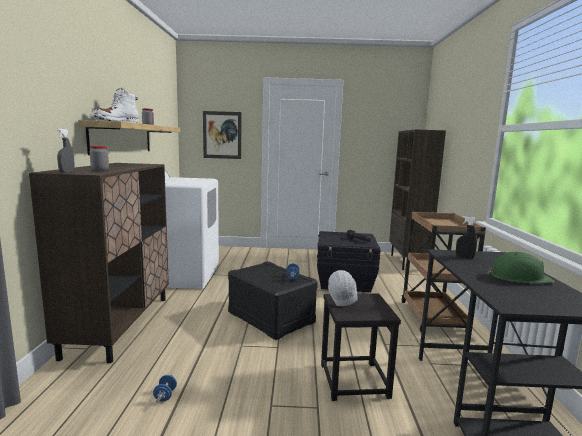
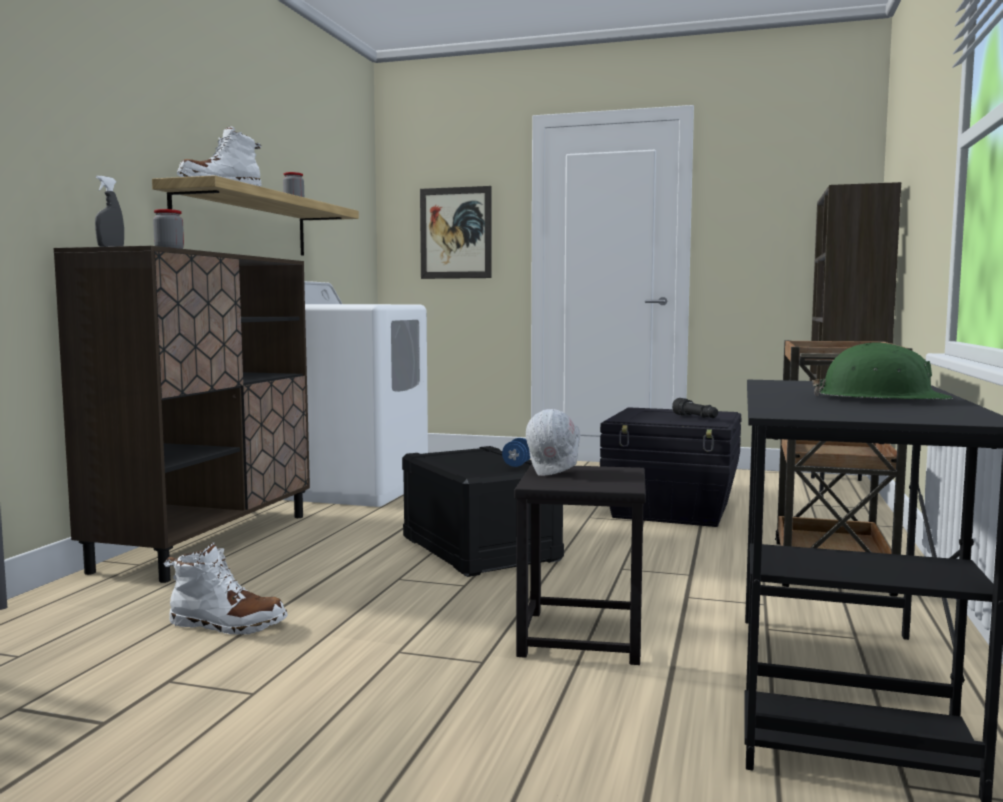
camera: 15 degrees right, 5 degrees down
(165, 396) = (227, 625): blue dumbbell -> white boot
(464, 257) = (811, 384): black spray bottle -> none

